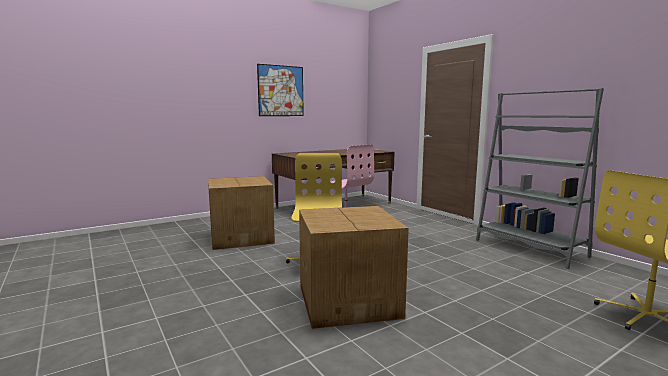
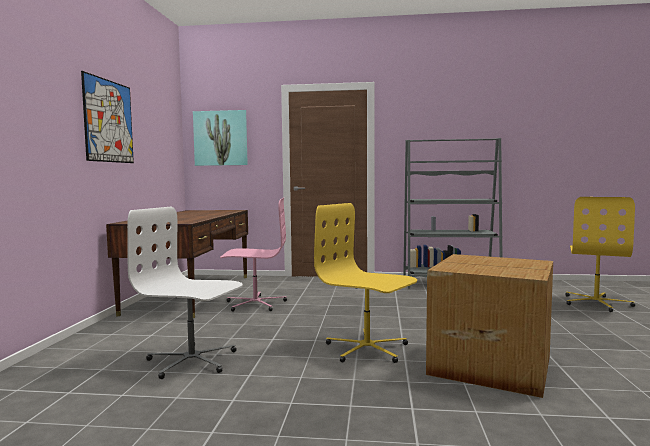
camera: 50 degrees left, 5 degrees down
(242, 237) = (191, 361): cardboard box -> white office chair
(385, 94) = (220, 138): none -> picture

